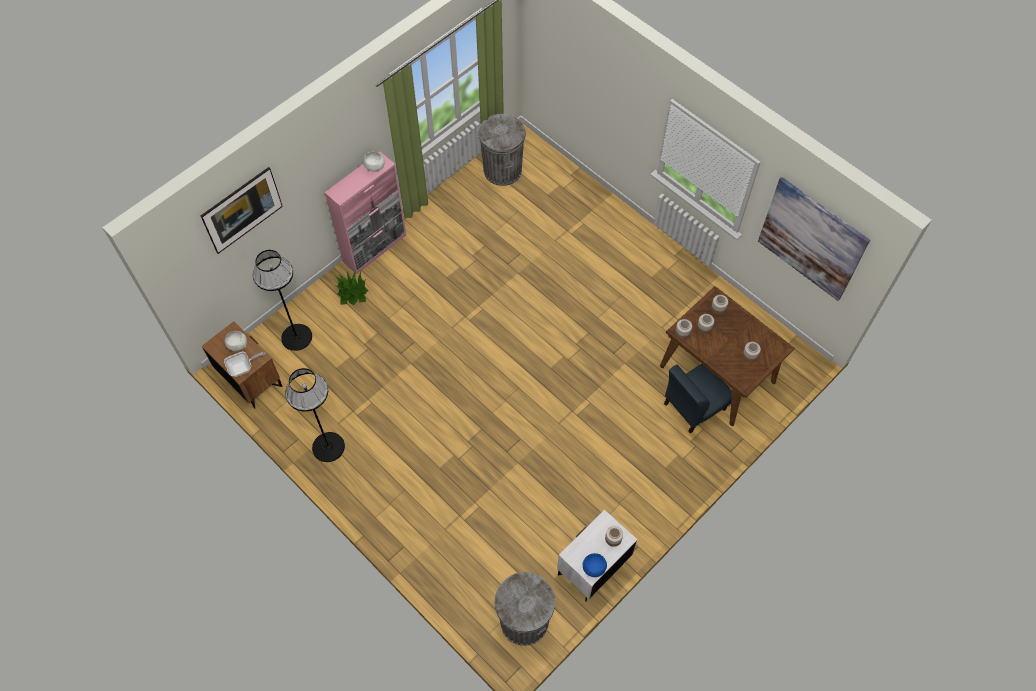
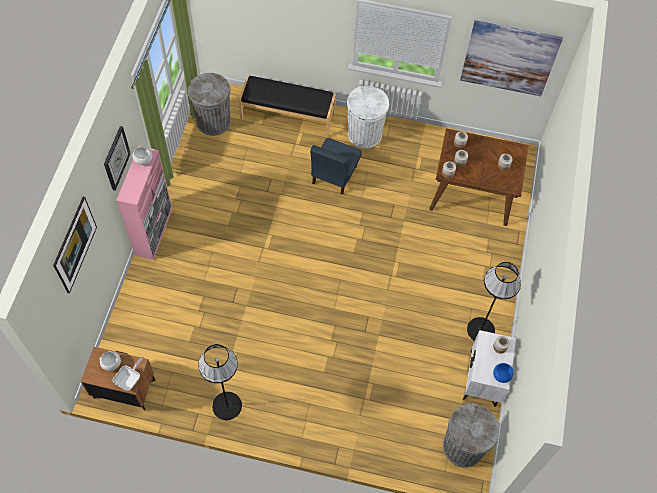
camera: 35 degrees left, 0 degrees up
(296, 337) = (139, 335): black floor lamp -> black floor lamp (480, 330)
(337, 149) = (116, 158): none -> wall clock
(352, 292) = (160, 275): potted plant -> none
(579, 200) = (287, 116): none -> black bench
(645, 256) = (364, 134): none -> white trash can
(694, 406) = (472, 226): blue chair -> blue chair (334, 175)

